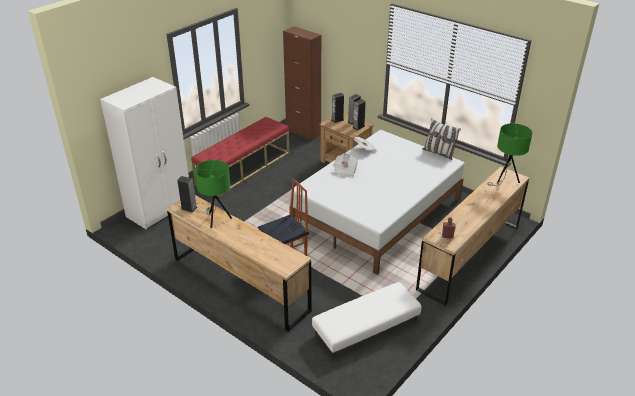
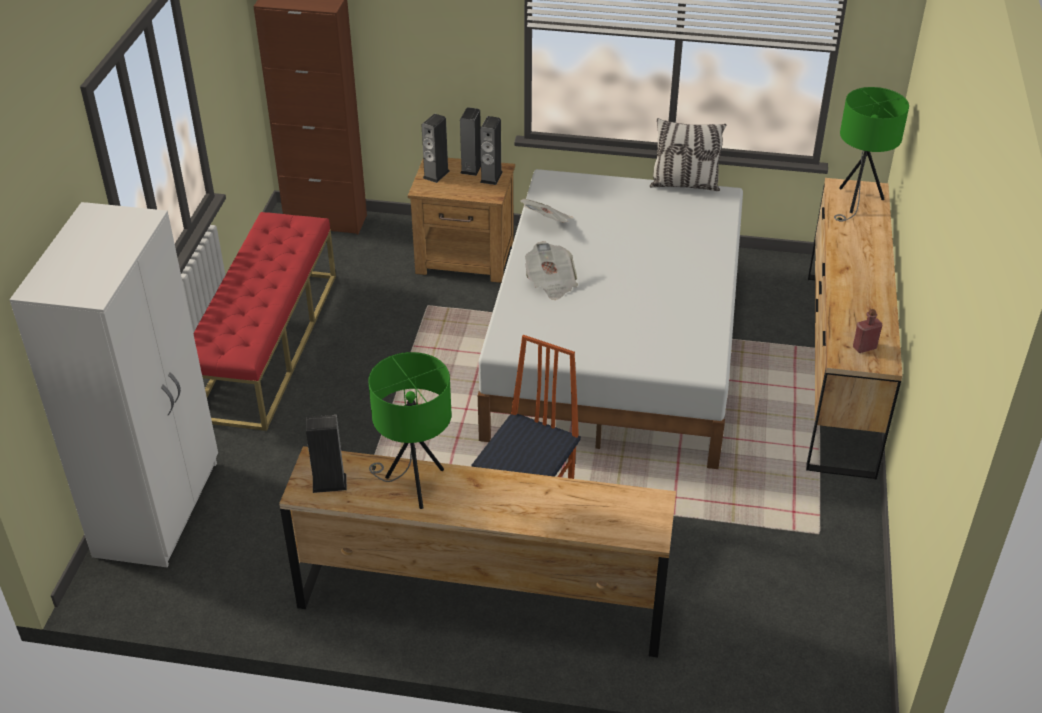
camera: 30 degrees left, 5 degrees up
(366, 328) = (786, 583): white ottoman -> none

